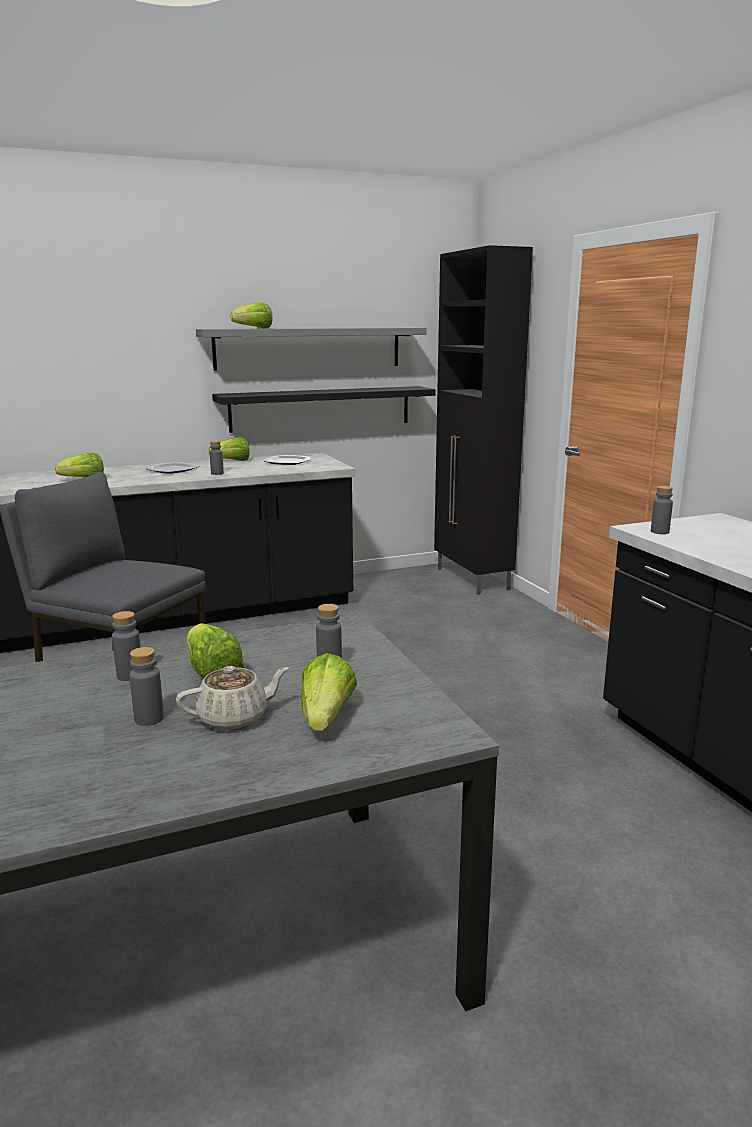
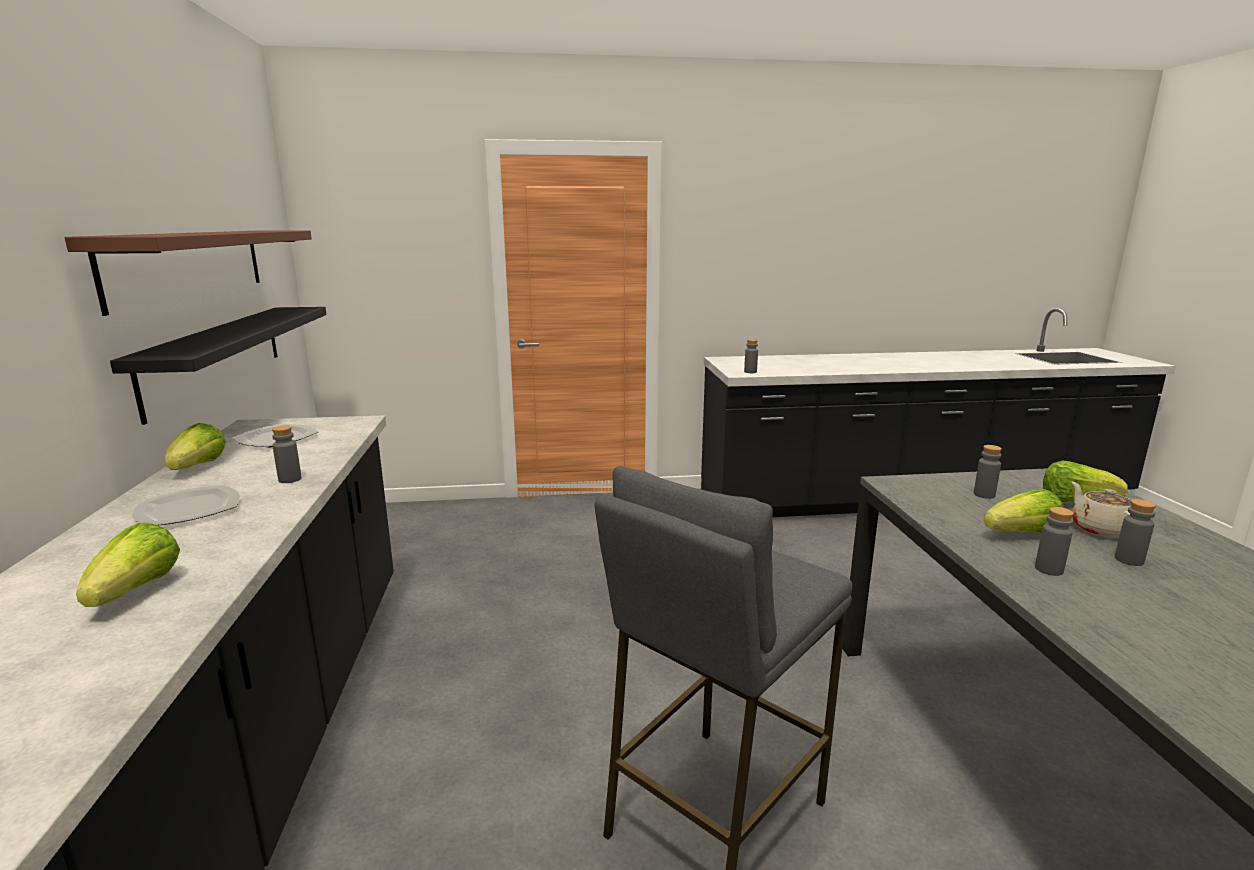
camera: 75 degrees left, 0 degrees up
(254, 328) = (181, 234): lettuce -> none
(309, 348) = (190, 264): grey shelf -> brown shelf
(472, 579) = (394, 513): black cabinet -> none

